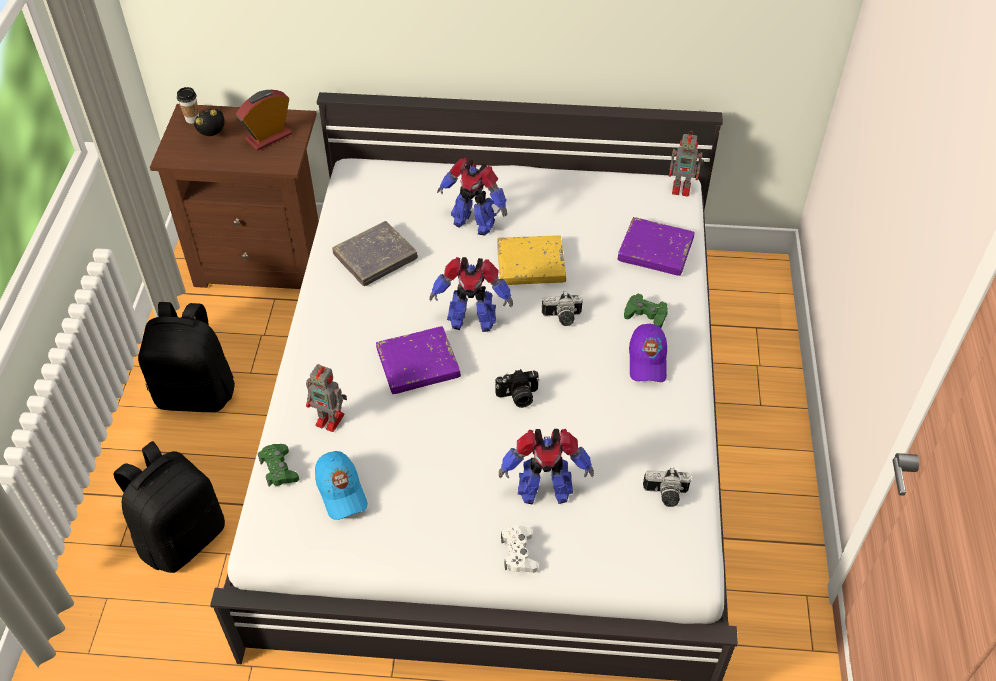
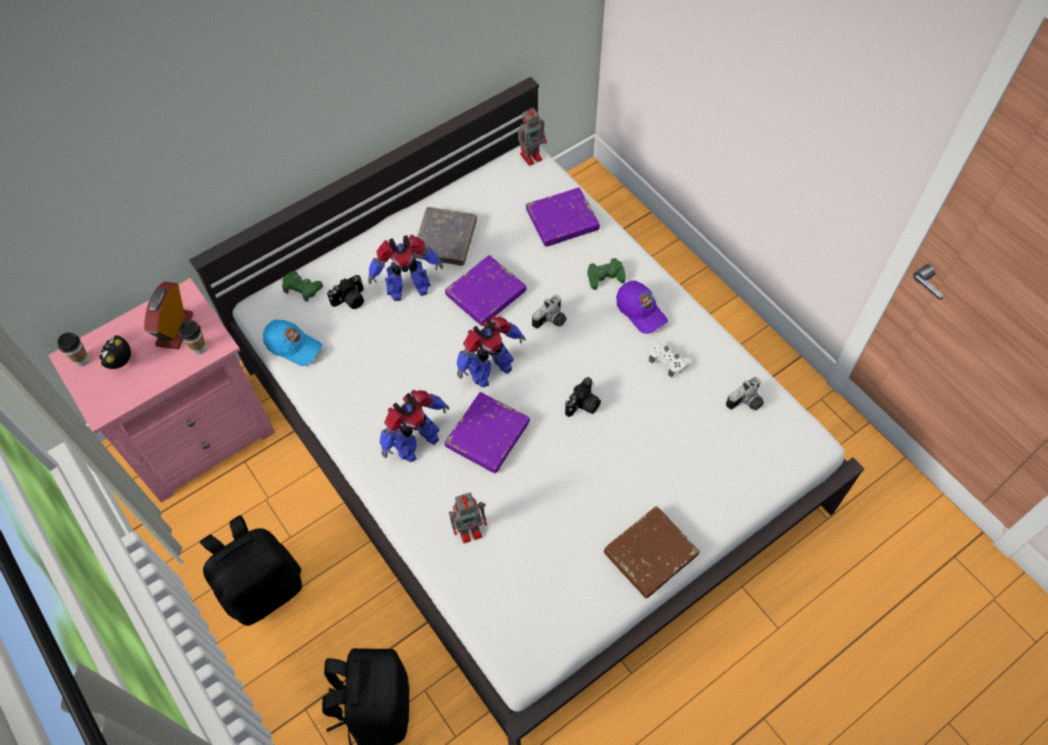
camera: 40 degrees left, 10 degrees up
(264, 260) = (200, 435): brown nightstand -> pink nightstand
(271, 158) = (199, 348): none -> cup
(279, 469) = (474, 599): green game controller -> green game controller (302, 288)
(341, 491) = (538, 577): blue cap -> blue cap (293, 346)
(375, 257) = (361, 372): grey book -> grey book (445, 239)
(421, 204) = (350, 300): none -> camera
(448, 545) = (650, 553): none -> brown book
(519, 553) = (699, 520): white game controller -> white game controller (668, 361)
(530, 264) = (486, 293): yellow book -> purple book
(544, 490) = (669, 461): toy robot -> toy robot (416, 443)

